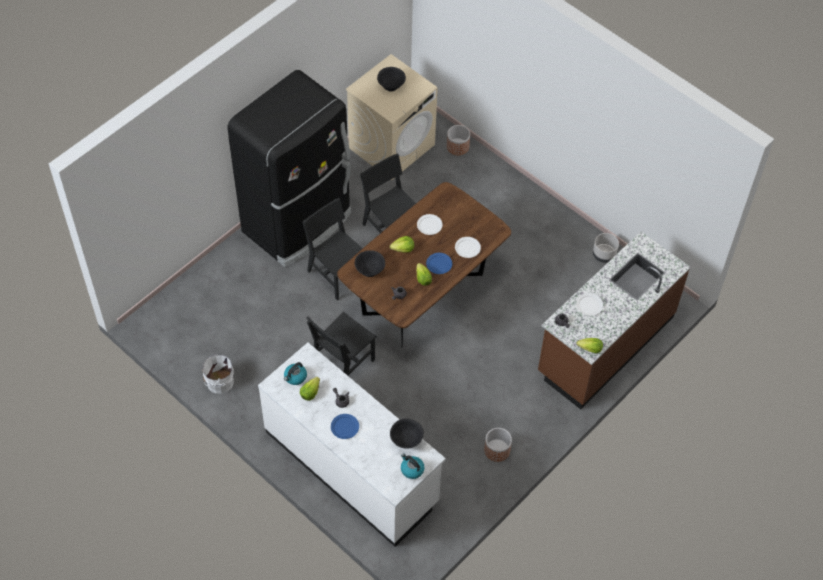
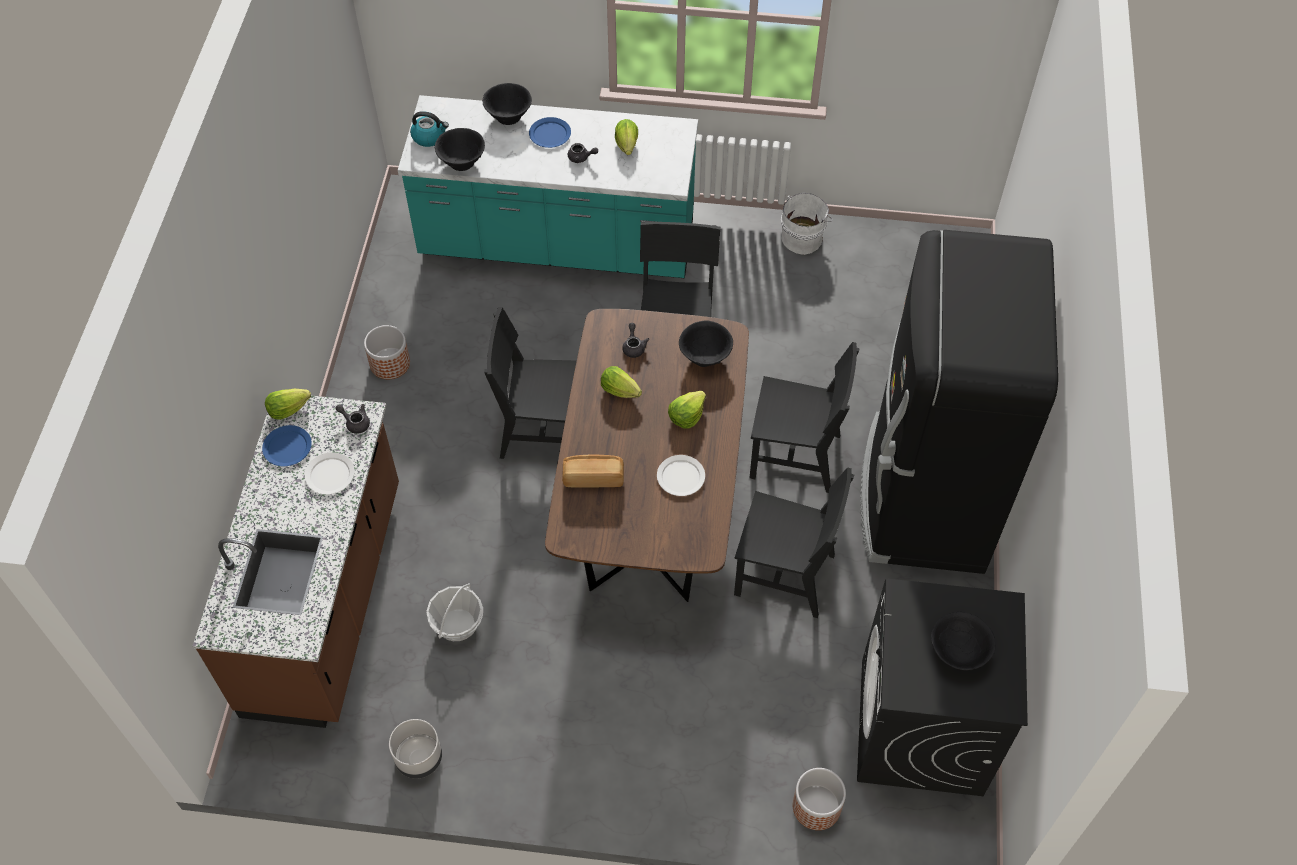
camera: 145 degrees right, 0 degrees up
(295, 377) = (661, 150): kettle -> none
(352, 466) = (557, 244): white counter -> turquoise counter
(357, 455) = (508, 116): none -> black bowl
(392, 146) = (921, 728): beige washing machine -> black washing machine
(439, 264) = (615, 426): blue plate -> blue plate (287, 447)
(445, 362) = (543, 431): none -> black chair
(467, 248) = (593, 477): white plate -> bread
(551, 297) = (457, 625): none -> basket

